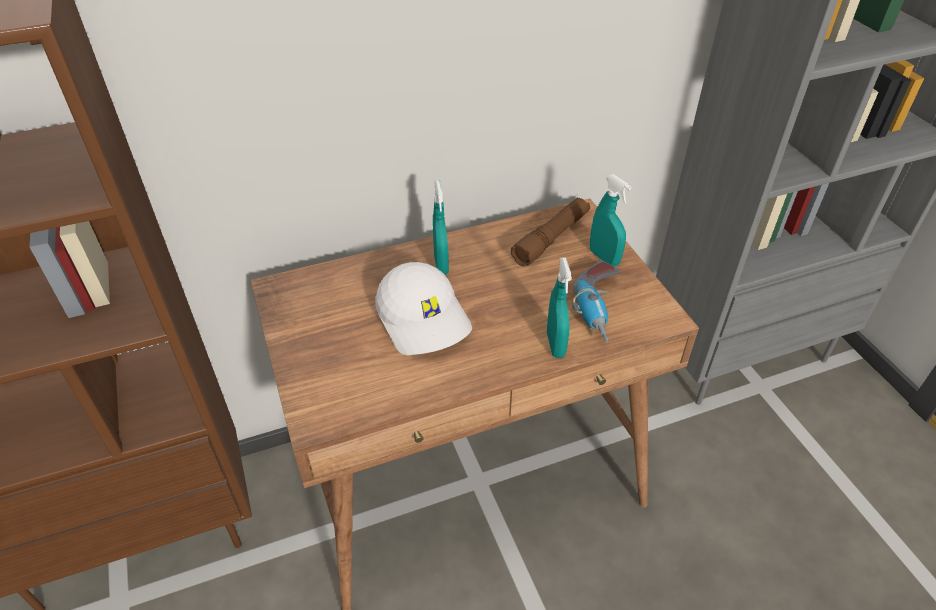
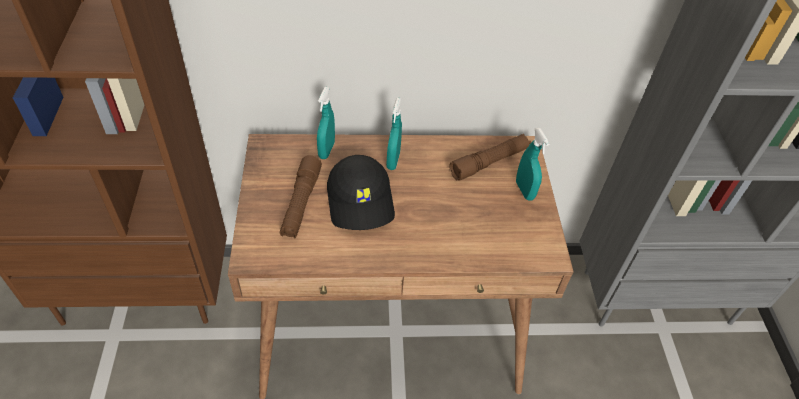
camera: 15 degrees right, 5 degrees up
(351, 341) = (301, 203): none -> brown flashlight
(425, 319) = (361, 201): white cap -> black cap
(555, 344) = (451, 251): turquoise spray bottle -> turquoise spray bottle (326, 150)
(600, 309) = (500, 233): power drill -> none

